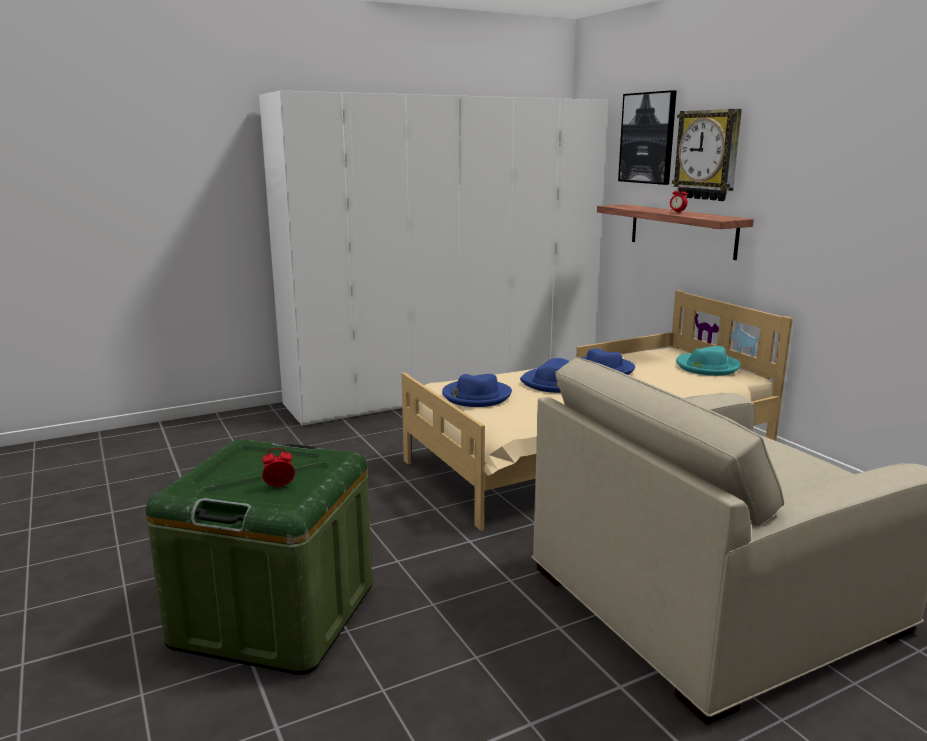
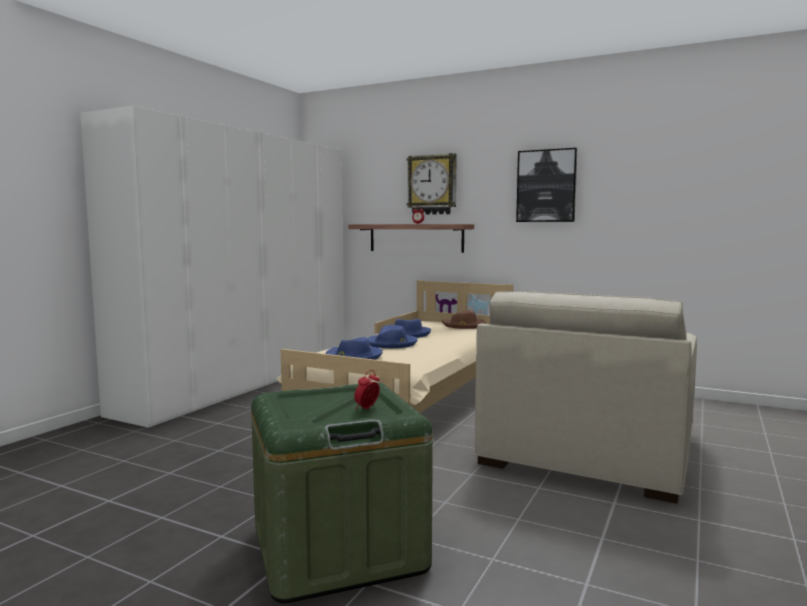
camera: 35 degrees left, 10 degrees down
(648, 138) = (378, 176): picture -> picture (546, 186)
(707, 367) = (464, 325): turquoise hat -> brown hat

